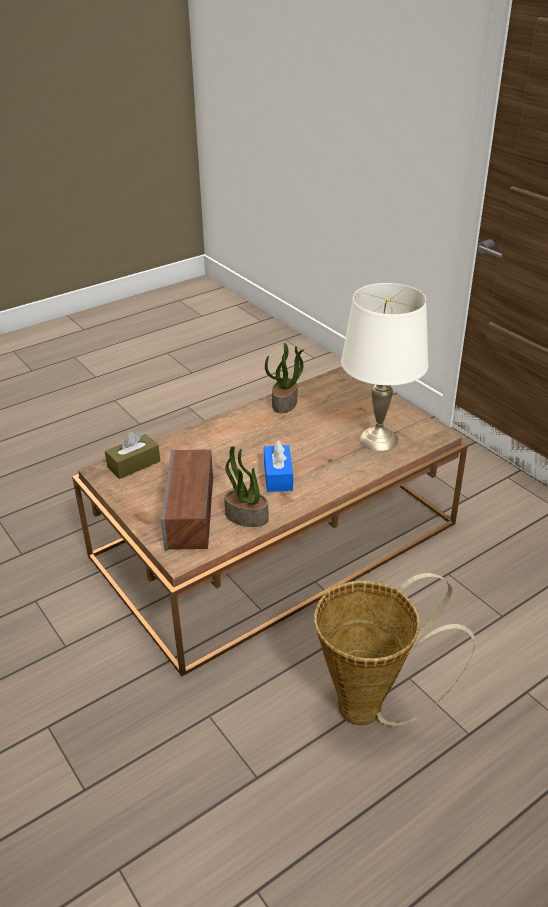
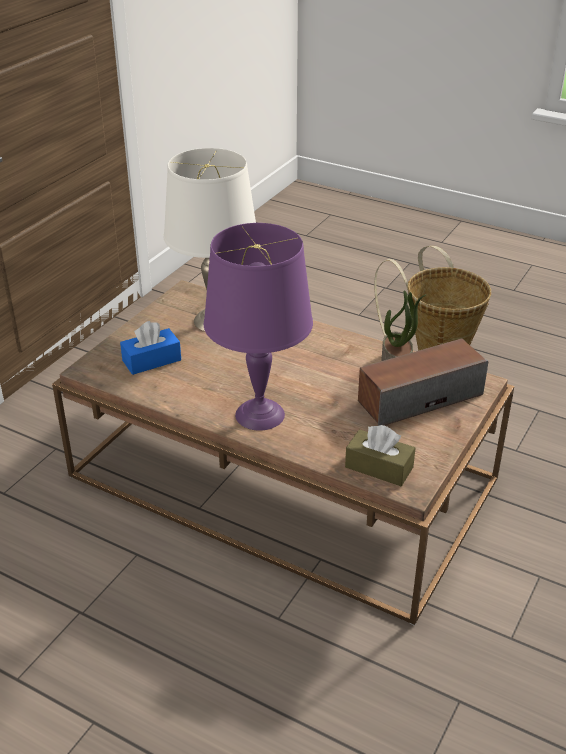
camera: 115 degrees left, 0 degrees up
(234, 430) = (259, 415): none -> purple table lamp
(278, 476) = (321, 362): blue tissue box -> blue tissue box (151, 360)
(285, 403) = (179, 394): potted plant -> none

